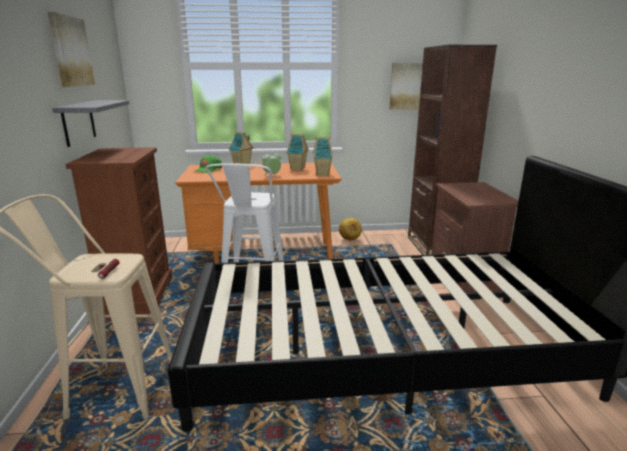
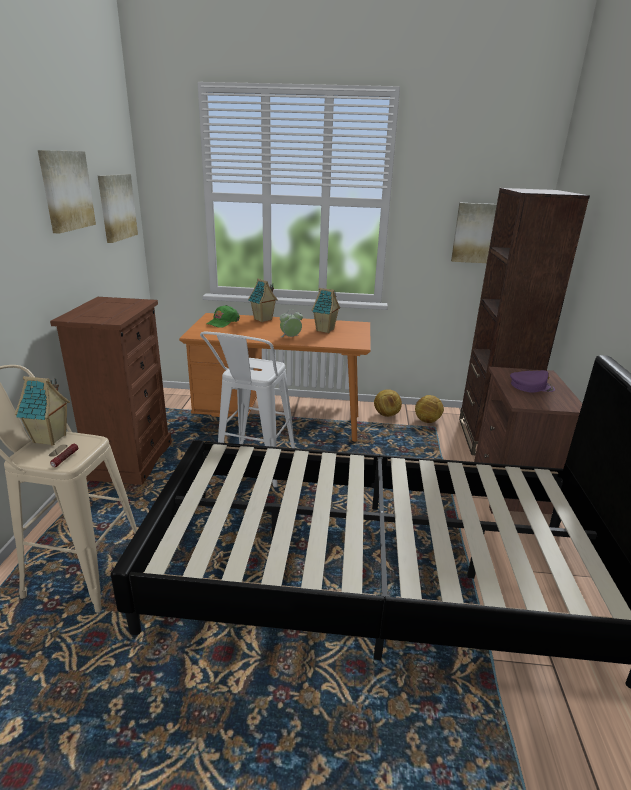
camera: 10 degrees right, 5 degrees up
(78, 122) = (73, 270): grey shelf -> none
(107, 73) = (116, 207): none -> picture
(323, 174) = (351, 341): toy house -> toy house (50, 439)
(383, 240) = (427, 421): none -> football
(473, 192) = (531, 386): none -> purple cap

